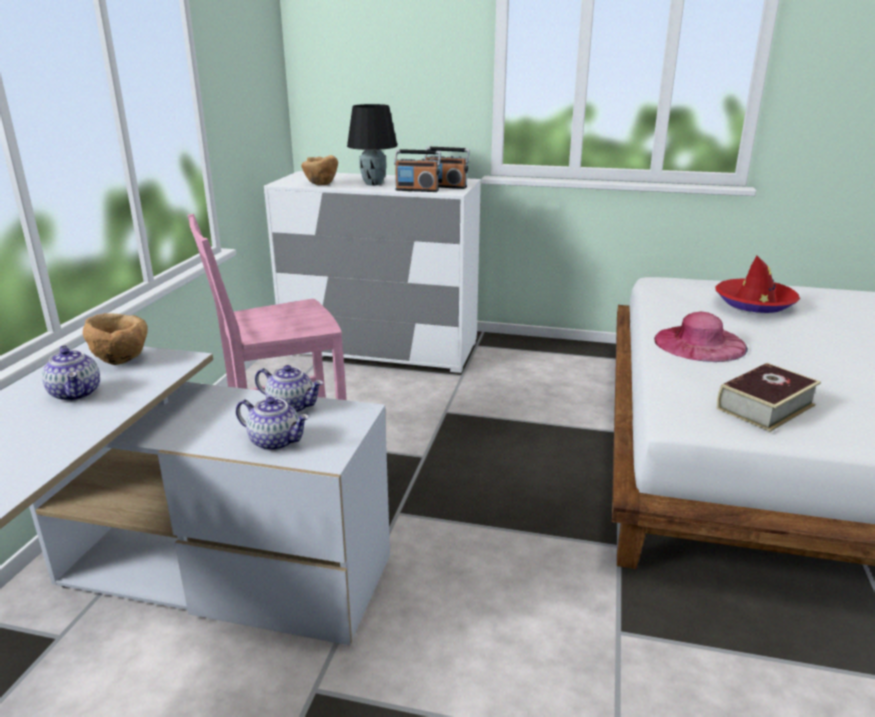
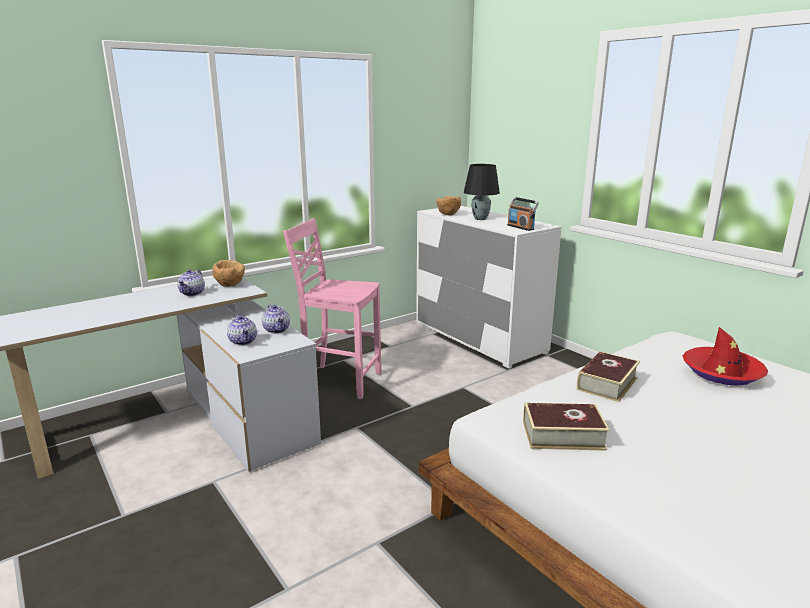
camera: 40 degrees right, 5 degrees down
(417, 190) = (495, 226): radio -> none
(699, 343) = (607, 383): pink hat -> book

